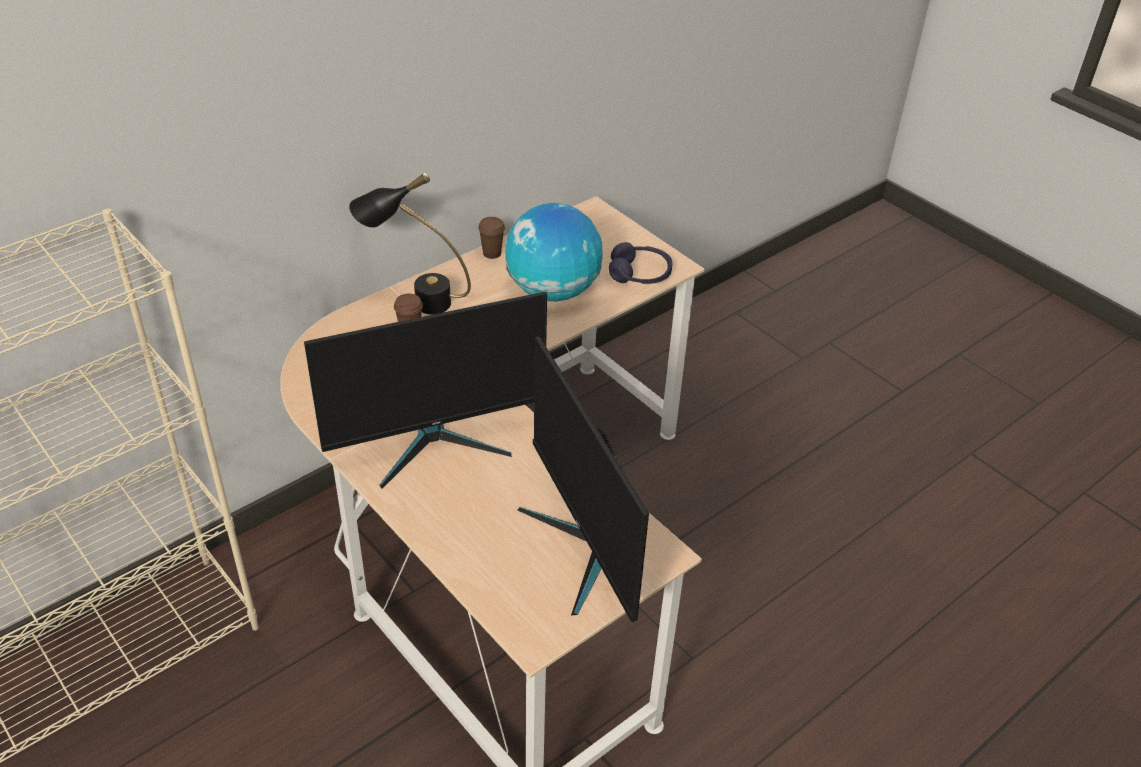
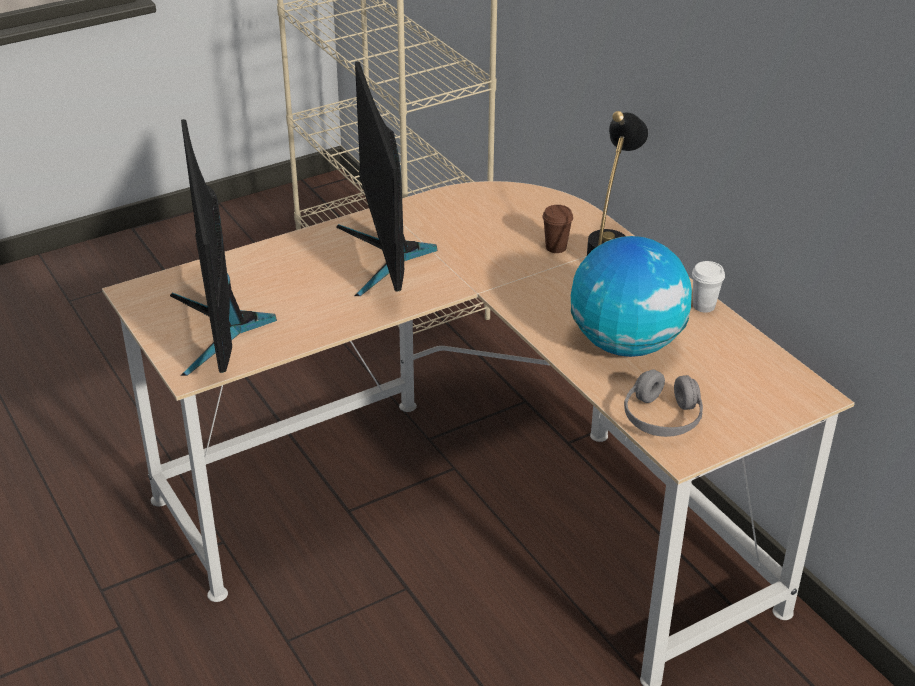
camera: 100 degrees right, 5 degrees down
(492, 253) = (704, 306): brown cup -> white cup
(586, 548) = (220, 328): monitor -> monitor turned 90 degrees counterclockwise
(640, 274) = (662, 418): purple headphones -> grey headphones

